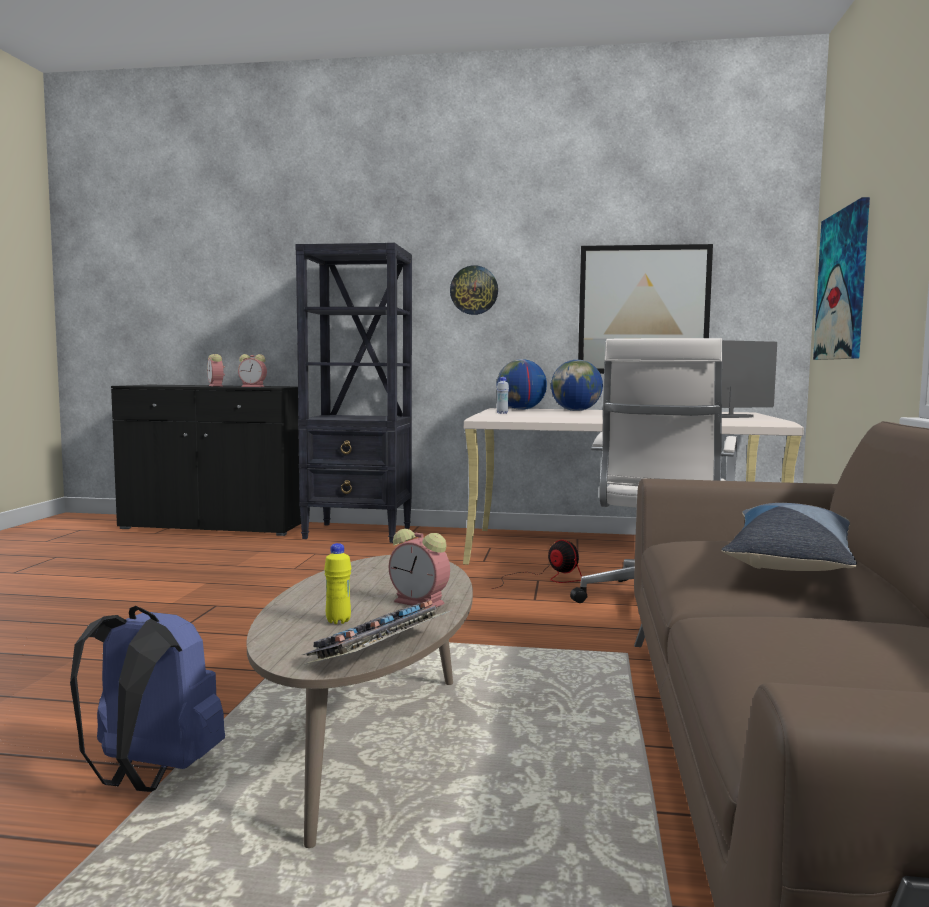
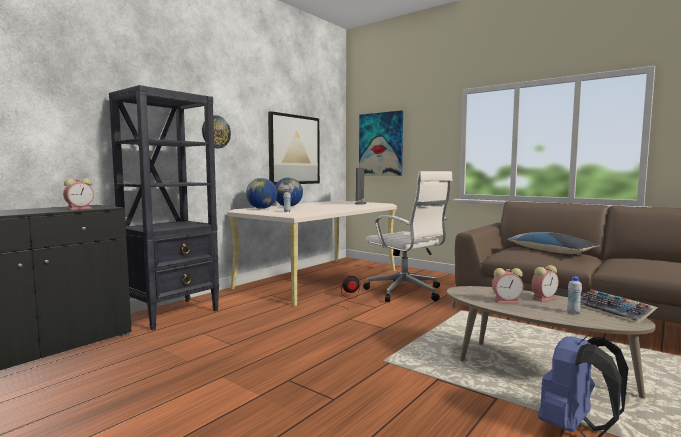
camera: 60 degrees left, 0 degrees up
(216, 386) = (29, 211): alarm clock -> alarm clock (507, 301)
(338, 621) = (573, 312): yellow bottle -> white bottle

